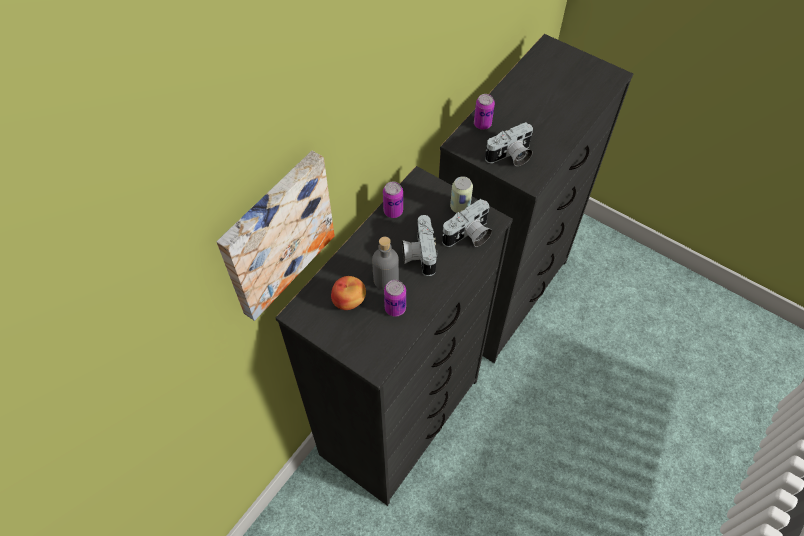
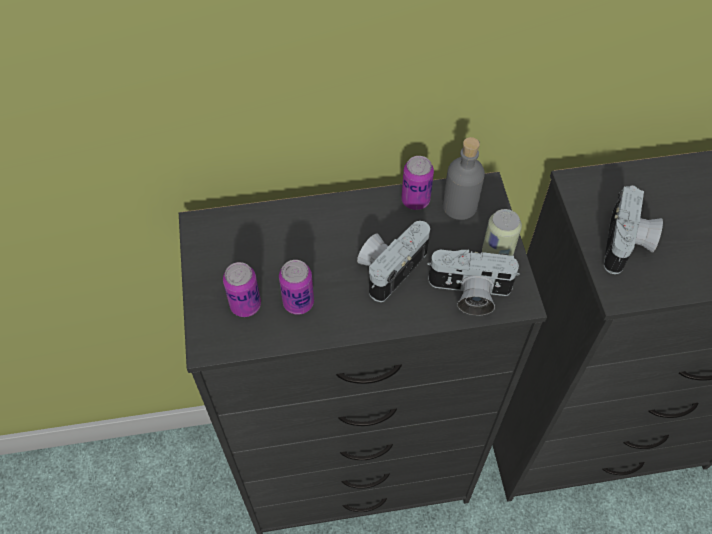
camera: 45 degrees right, 0 degrees up
(275, 234) = (206, 106): picture -> none
(349, 301) = (262, 256): apple -> none
(386, 279) = (324, 265): grey bottle -> grey bottle (459, 206)
(482, 124) = (634, 182): can -> can (245, 305)
(510, 156) = (627, 244): camera -> camera turned 90 degrees counterclockwise

